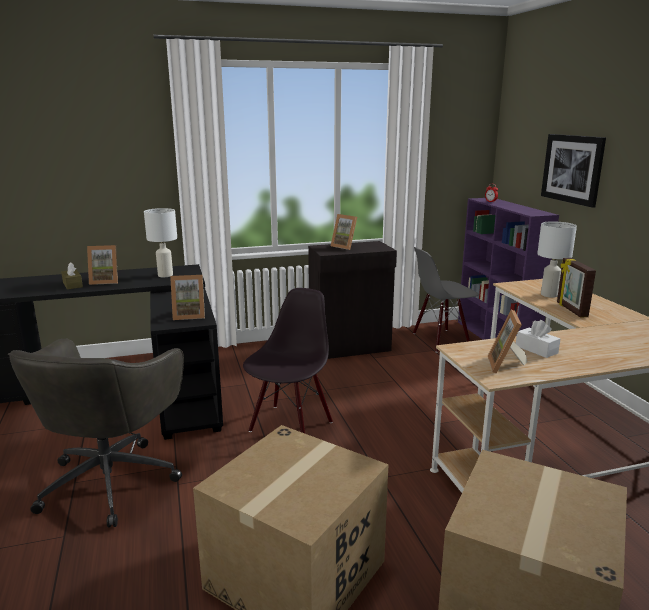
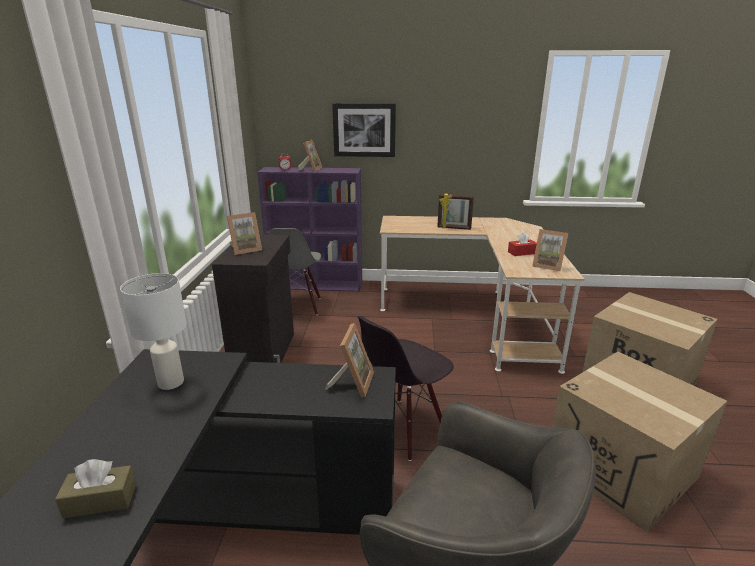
camera: 70 degrees left, 5 degrees up
(105, 281) = (129, 451): picture frame -> picture frame (311, 169)
(290, 425) = (402, 427): black chair -> black chair turned 90 degrees counterclockwise
(536, 349) = (522, 252): white tissue box -> red tissue box
(549, 295) = (420, 225): white table lamp -> none

